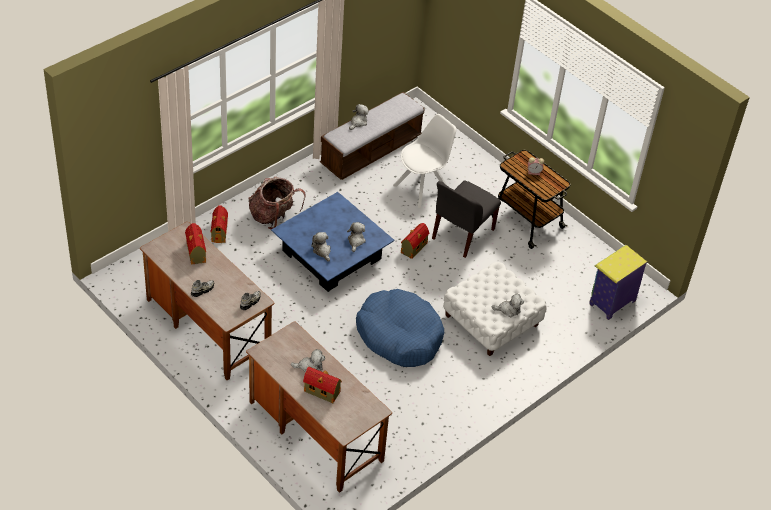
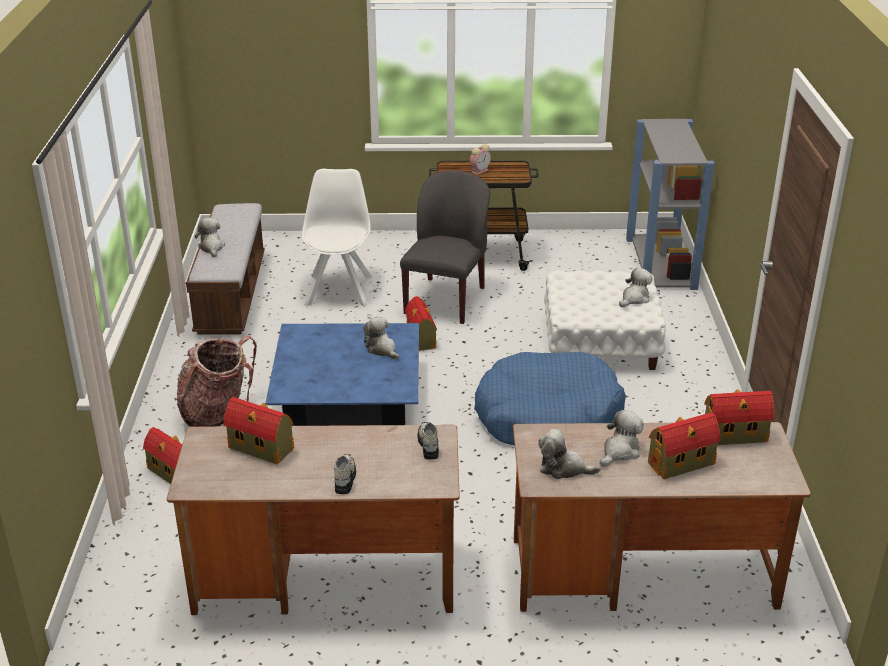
camera: 45 degrees left, 15 degrees down
(322, 251) = (362, 382): plush toy -> plush toy (563, 468)
(364, 401) = (736, 435): none -> toy house
(462, 235) = (446, 300): grey chair -> grey chair turned 150 degrees counterclockwise
(610, 302) = (660, 263): nightstand -> grey bookcase

